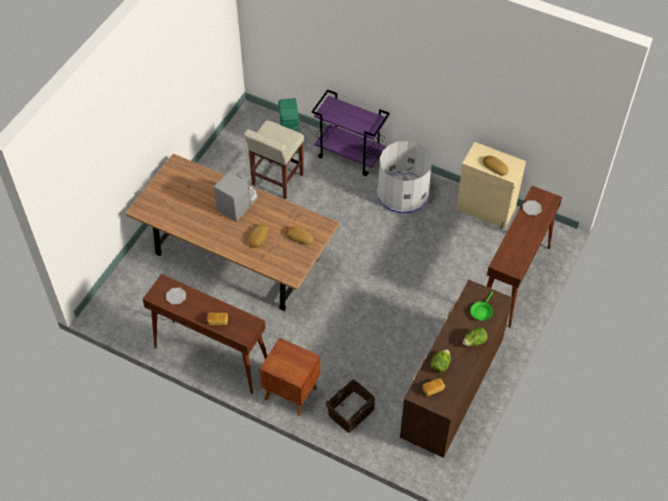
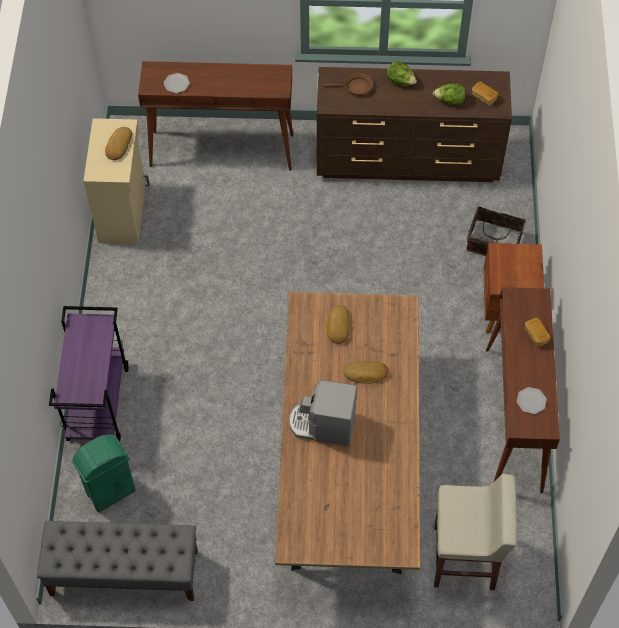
camera: 115 degrees left, 5 degrees up
(239, 135) = (124, 573): none -> grey bench
(277, 180) = (188, 477): beige stool -> beige stool (465, 558)
(403, 193) = (139, 312): grey trash can -> none
(481, 311) = (355, 87): green frying pan -> brown frying pan

